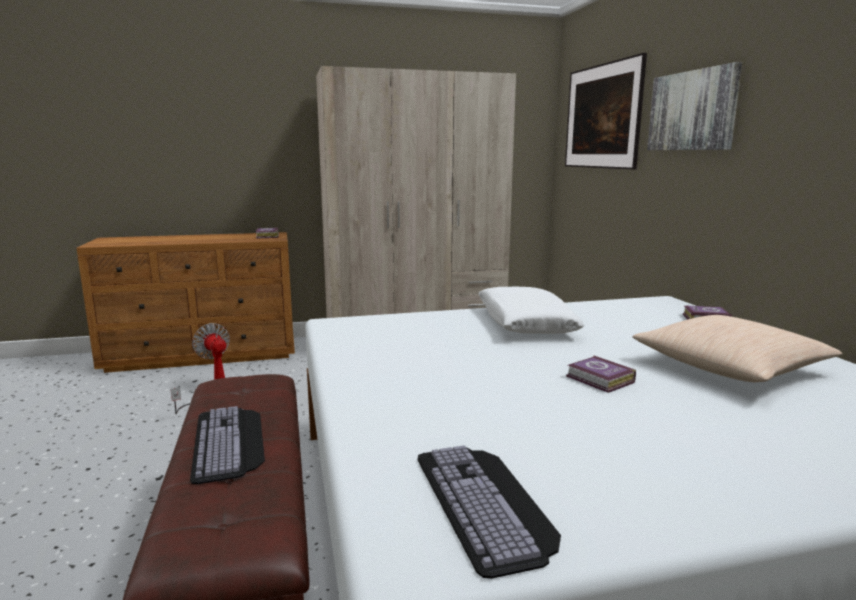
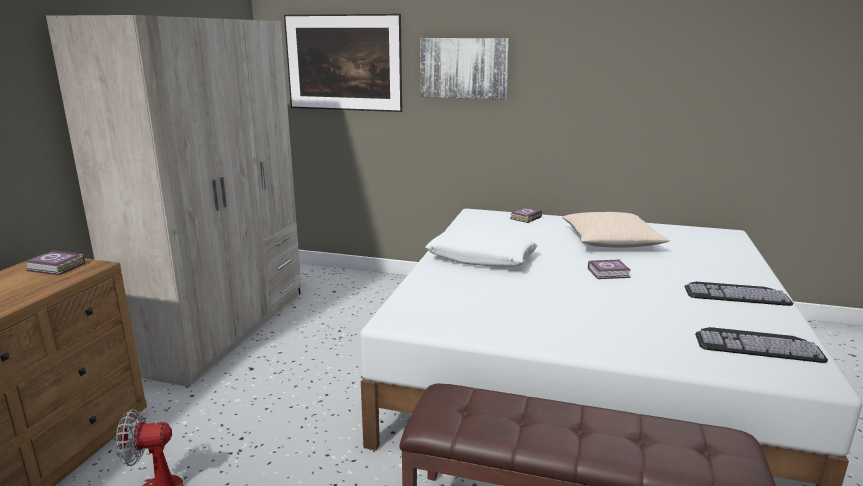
camera: 60 degrees left, 5 degrees up
(230, 442) = (579, 431): keyboard -> keyboard (736, 293)

